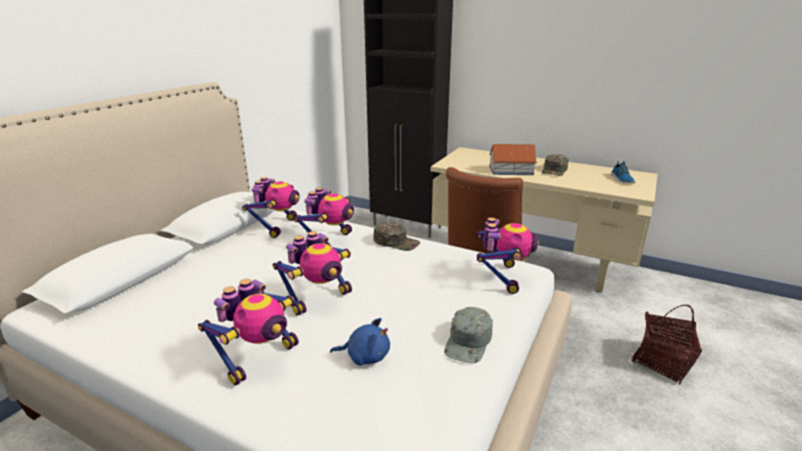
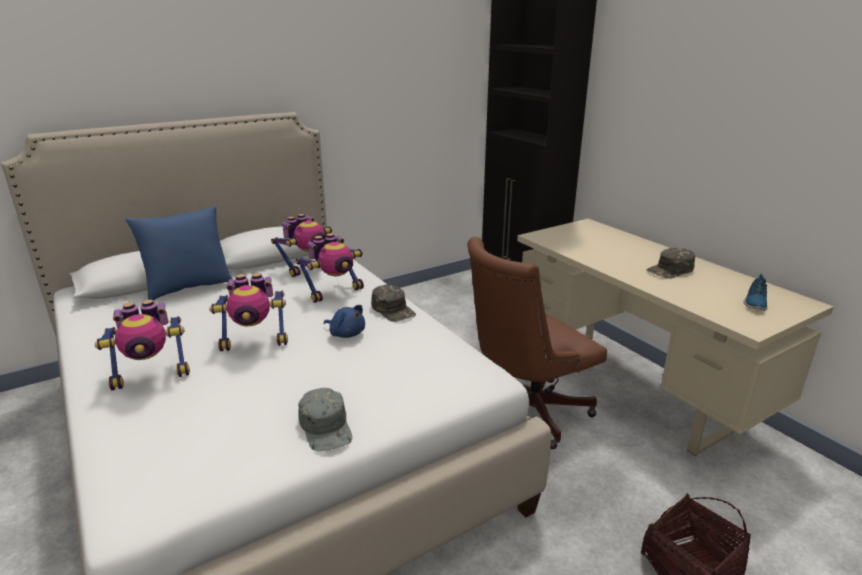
camera: 30 degrees right, 0 degrees up
(180, 272) = (189, 288): none -> blue pillow
(365, 356) = (223, 404): blue plush toy -> blue plush toy (346, 333)
(469, 341) = (326, 427): grey cap -> grey cap turned 75 degrees counterclockwise
(501, 277) = (448, 377): toy robot -> none
(510, 170) = (608, 258): toy house -> none

